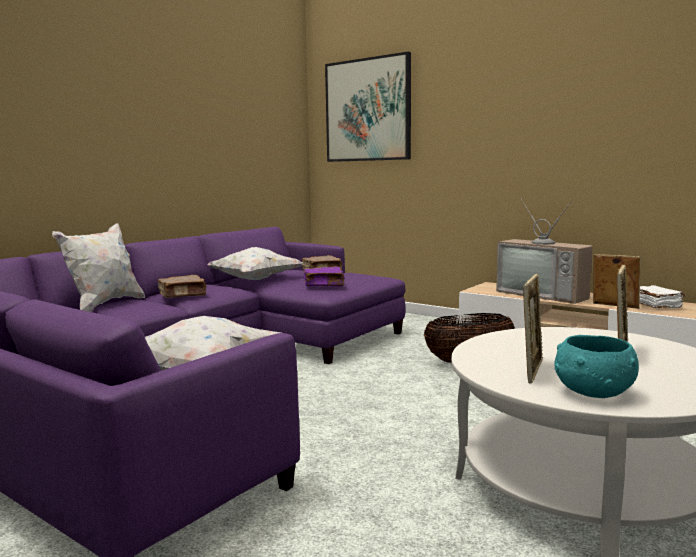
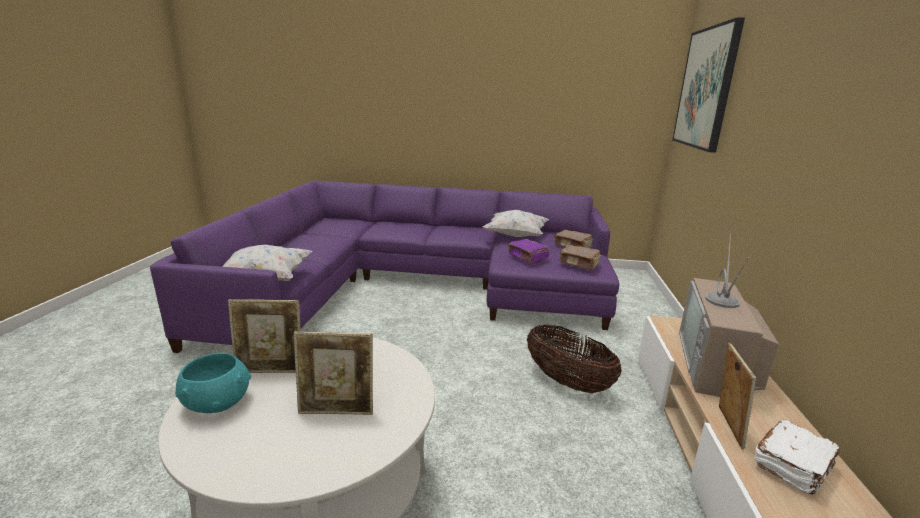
camera: 60 degrees right, 10 degrees up
(104, 305) = (401, 223): white pillow -> none
(183, 295) = (442, 231): brown book -> brown book (579, 264)

